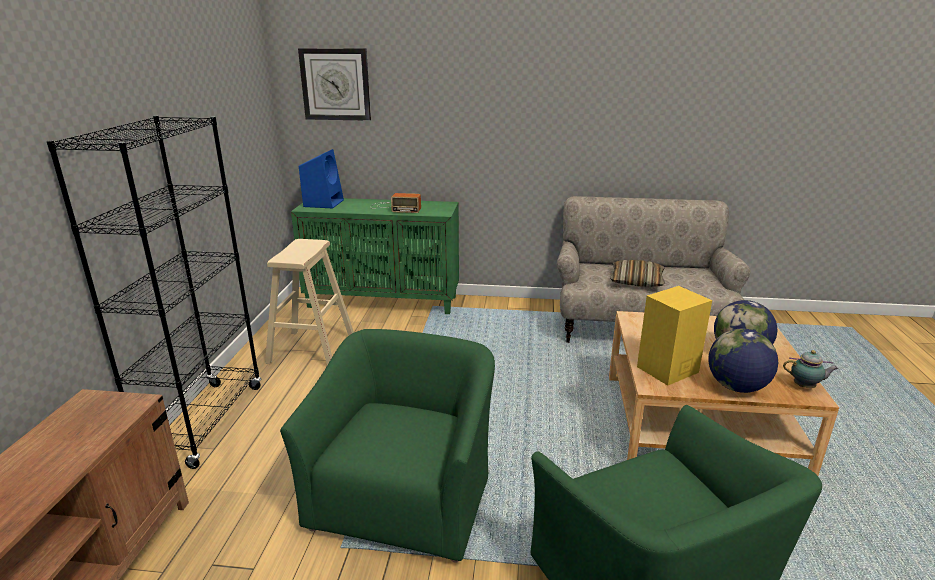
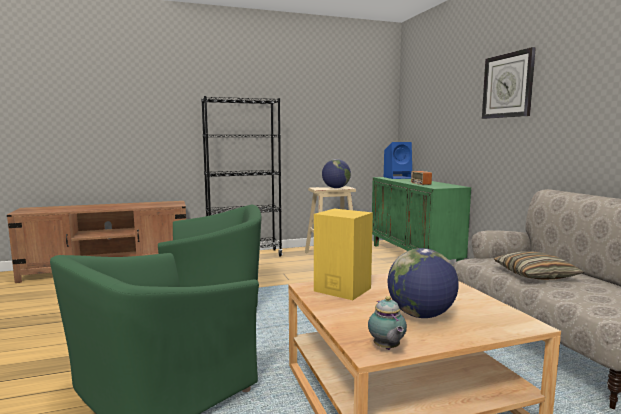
camera: 65 degrees right, 15 degrees down
(335, 84) = (421, 99): wall clock -> wall clock (508, 85)
(736, 387) = (342, 315): globe -> globe (336, 188)

